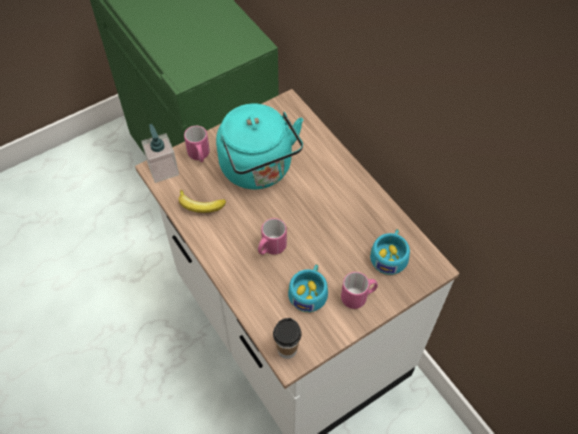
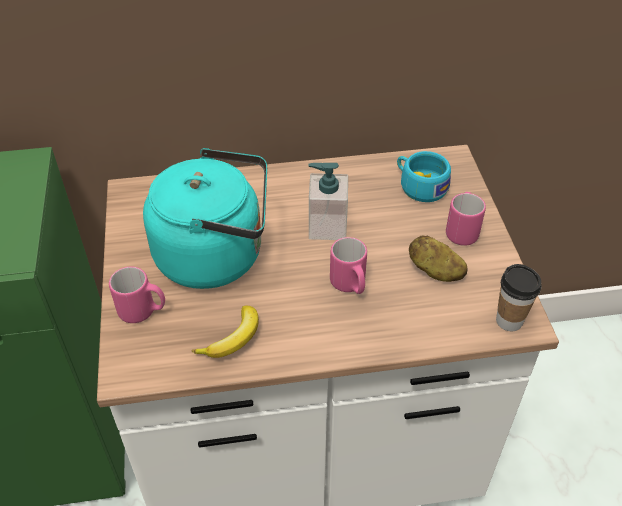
camera: 65 degrees left, 10 degrees down
(163, 169) = (134, 364): soap dispenser -> soap dispenser (327, 227)
(309, 292) = (435, 271): turquoise cup -> potato

